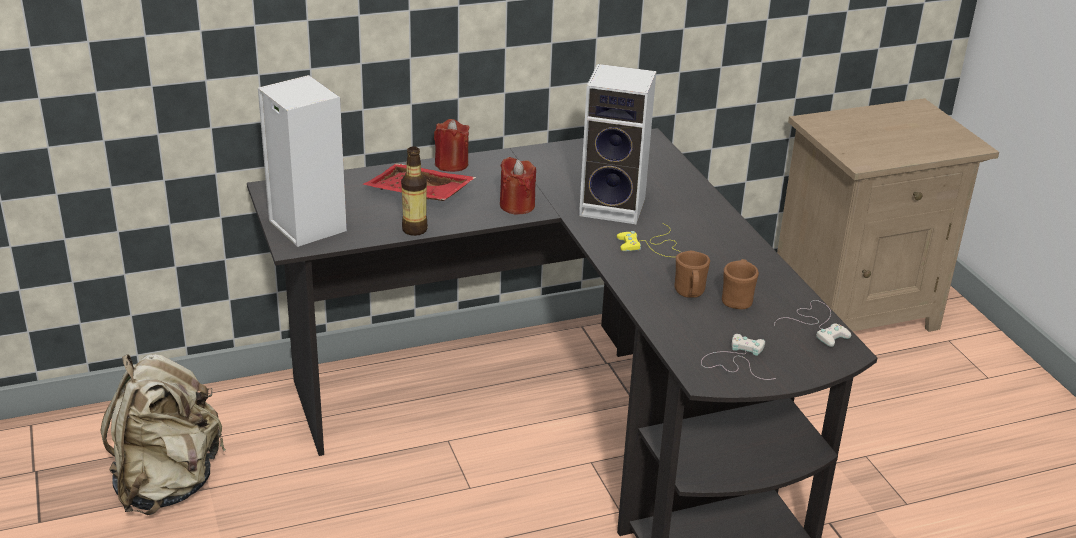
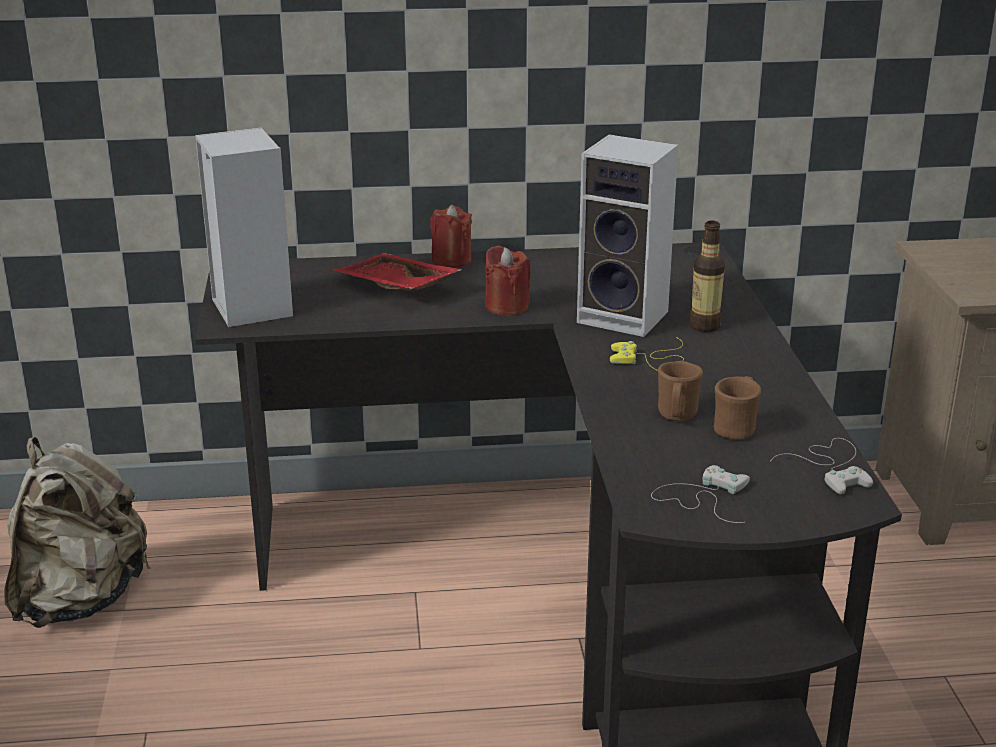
camera: 15 degrees right, 5 degrees down
(414, 229) = (372, 321): bottle -> bottle (704, 326)

